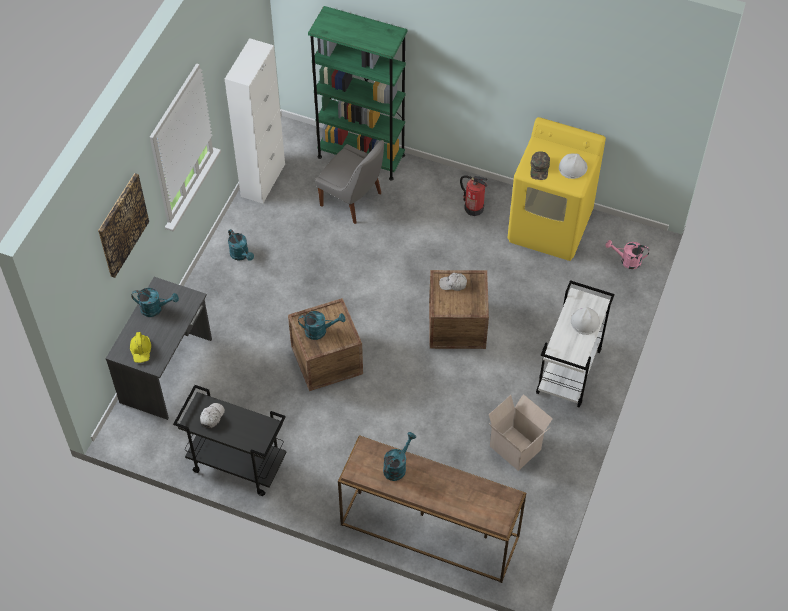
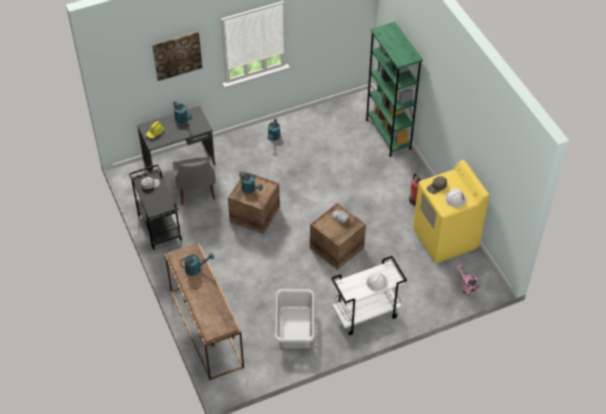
camera: 45 degrees right, 5 degrees down
(263, 180) = (325, 111): white cabinet -> none
(353, 200) = (358, 151): grey chair -> grey chair (196, 192)
(517, 447) = (294, 327): cardboard box -> grey laundry basket

